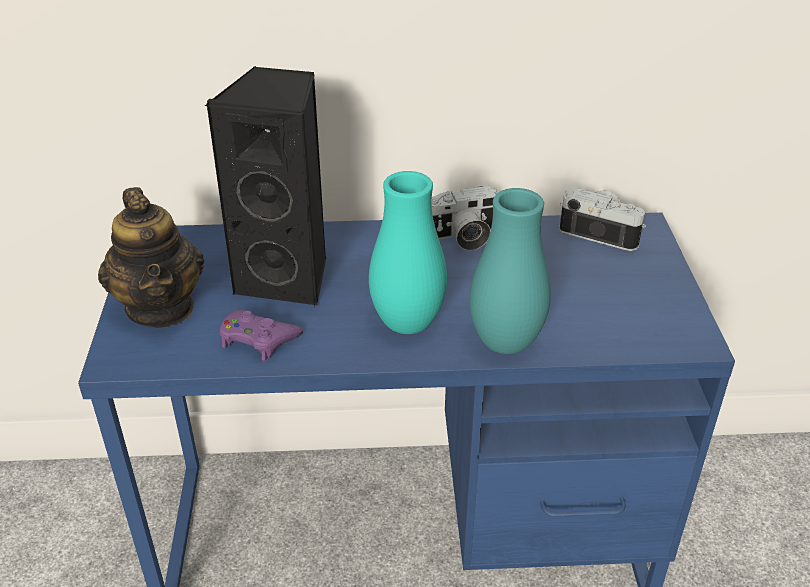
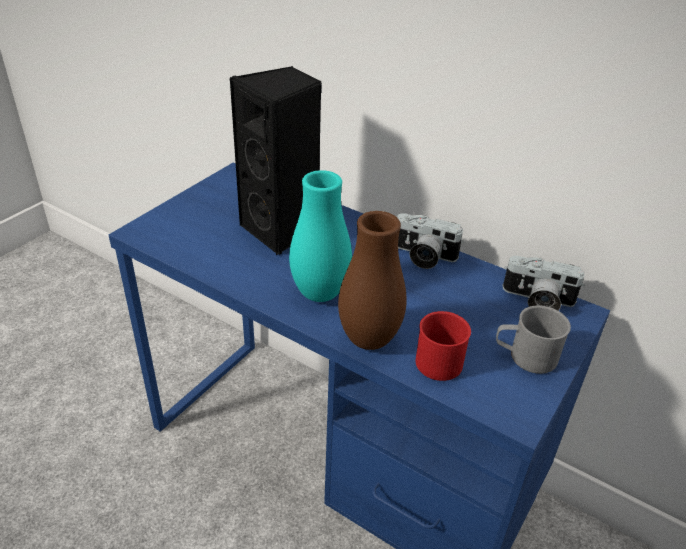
camera: 35 degrees right, 0 degrees up
(161, 307) = (194, 214): teapot -> none
(258, 339) = (222, 257): purple game controller -> none
(505, 343) = (369, 339): turquoise vase -> brown vase
(583, 325) = (440, 358): none -> red mug
(601, 232) = (537, 301): camera -> camera turned 135 degrees clockwise
(645, 286) = (525, 356): none -> grey mug

